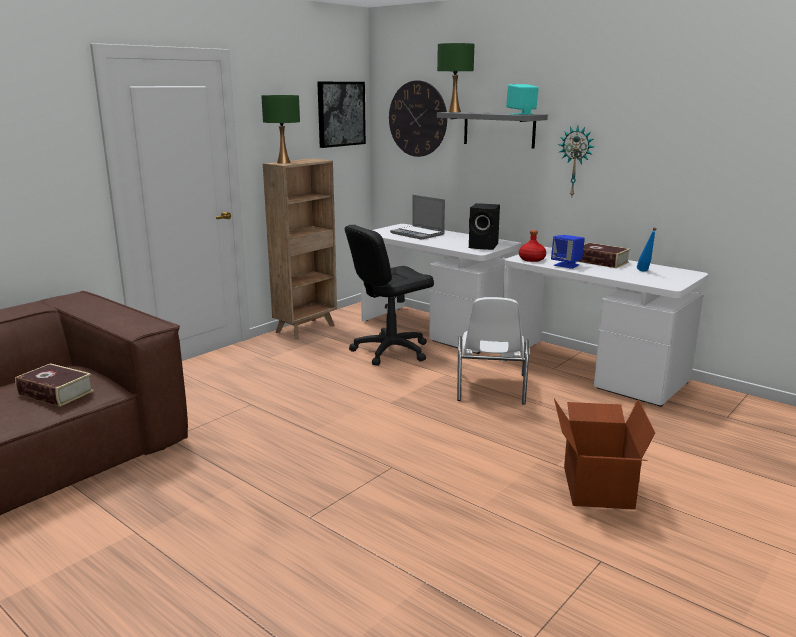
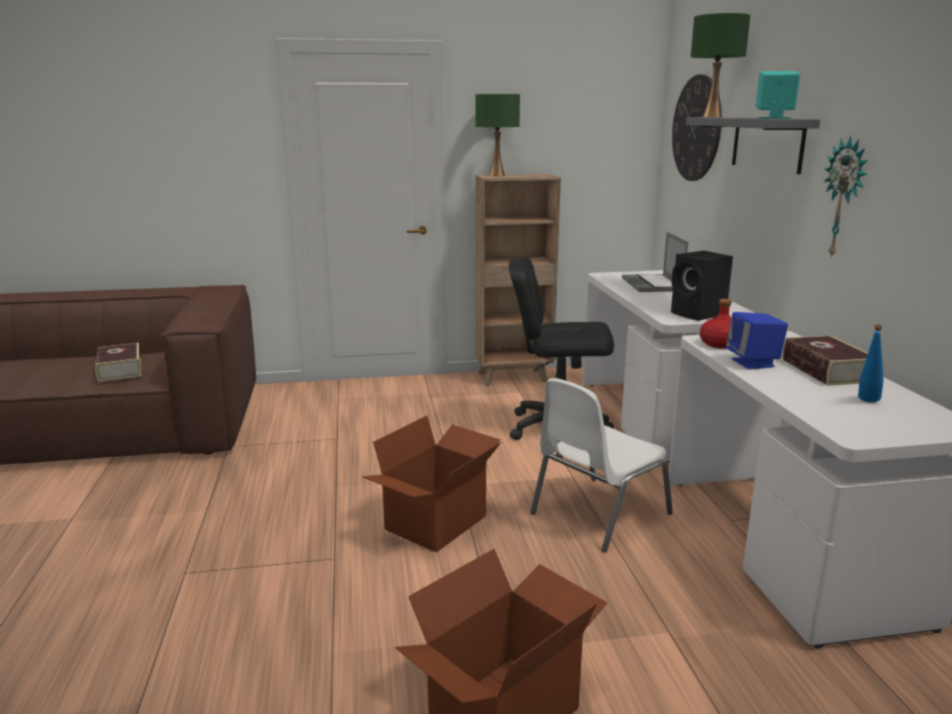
camera: 40 degrees right, 0 degrees up
(341, 114) = (609, 121): picture -> none
(416, 425) = (437, 523): none -> cardboard box

